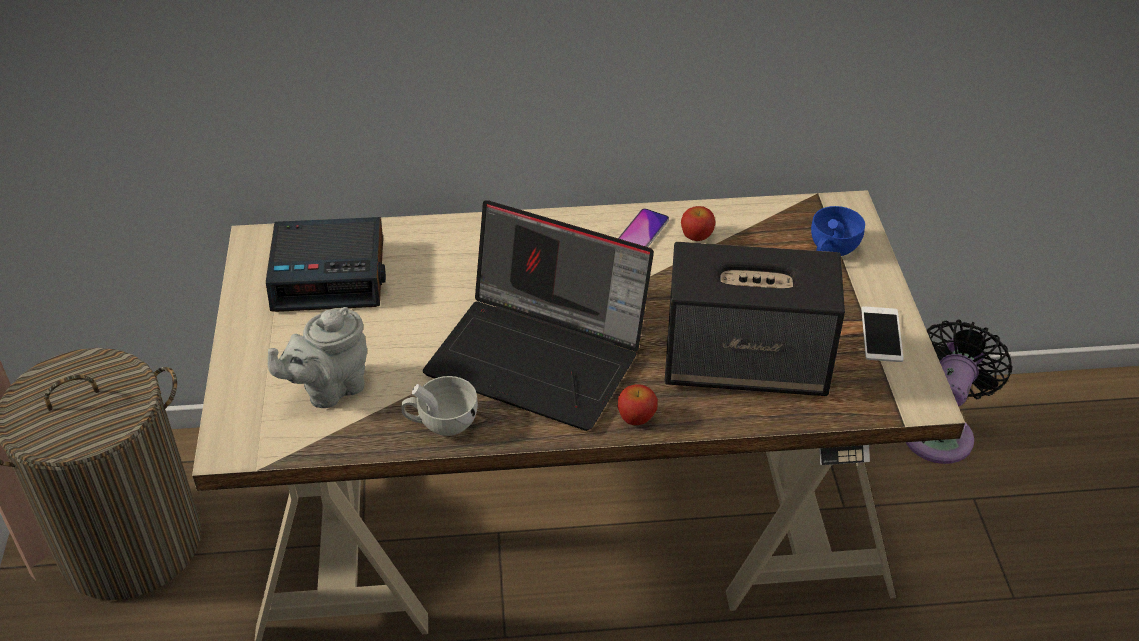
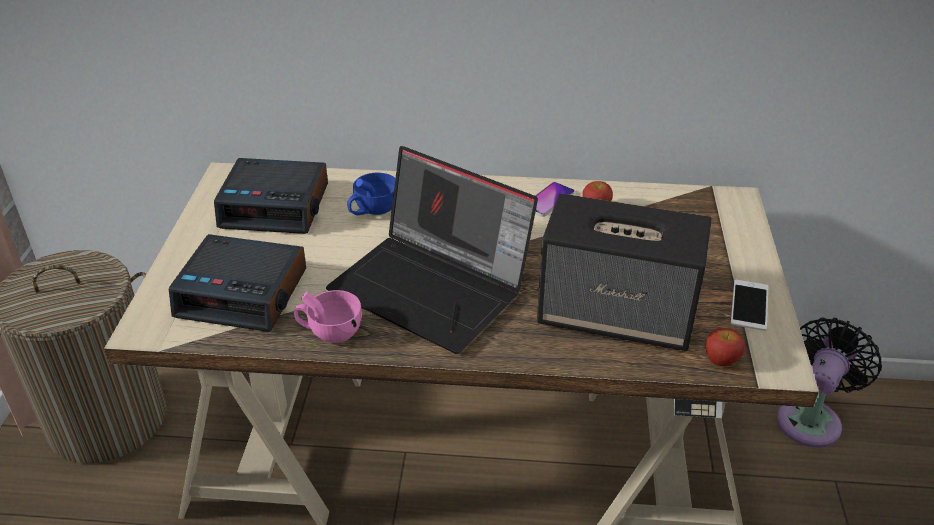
camera: 10 degrees right, 5 degrees down
(329, 389) = (244, 293): grey teapot -> alarm clock
(441, 422) = (329, 331): white cup -> pink cup
(636, 418) = (505, 349): apple -> apple (721, 360)
(831, 250) = (715, 231): blue cup -> blue cup (372, 210)

